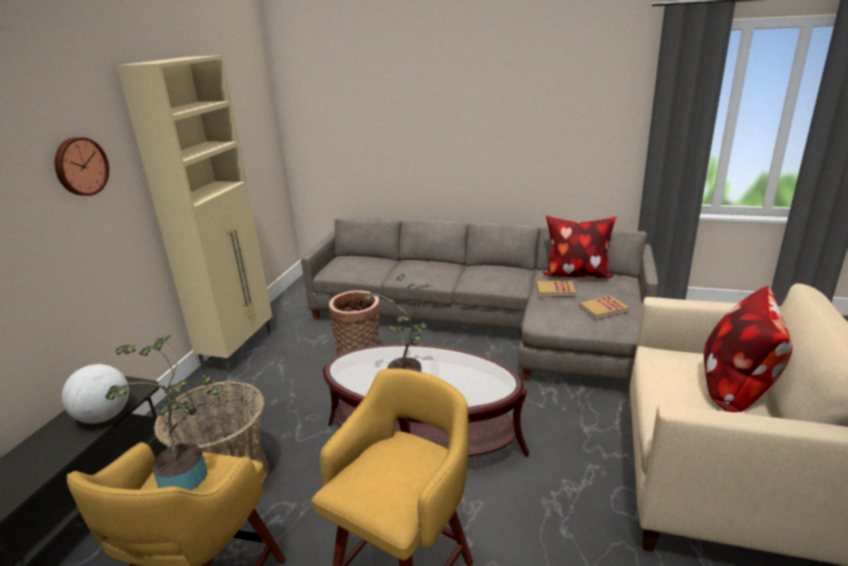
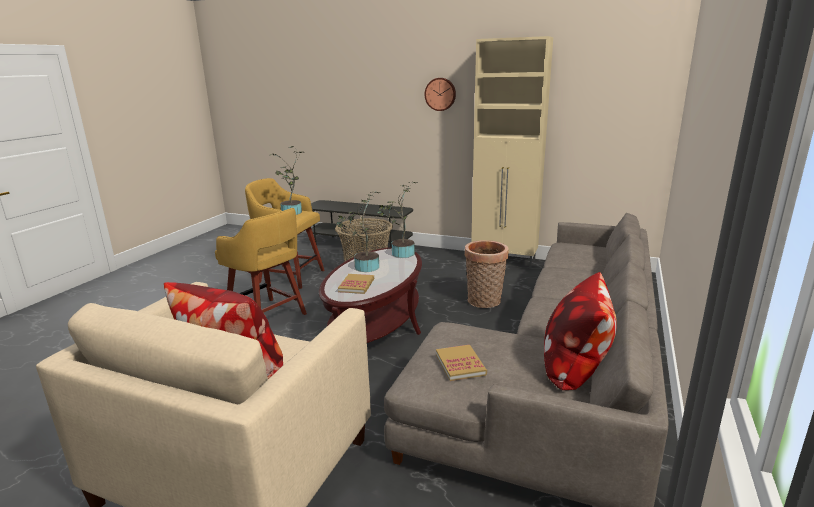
camera: 95 degrees right, 5 degrees down
(104, 416) = (375, 211): globe -> none
(357, 360) = (400, 254): none -> potted plant
(555, 290) = (517, 342): book -> book (356, 285)

